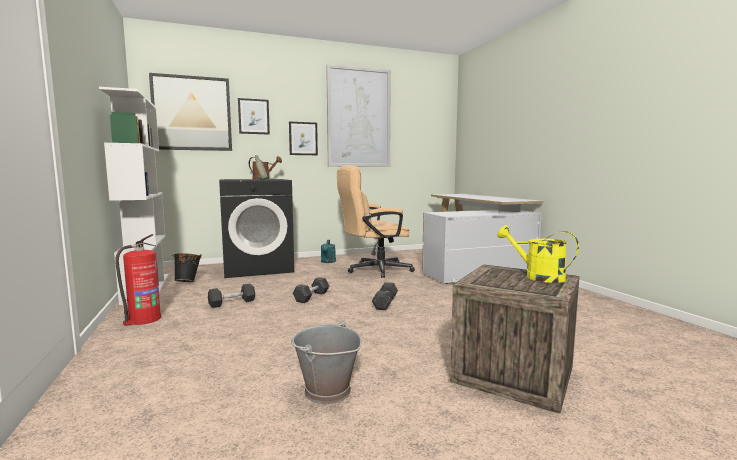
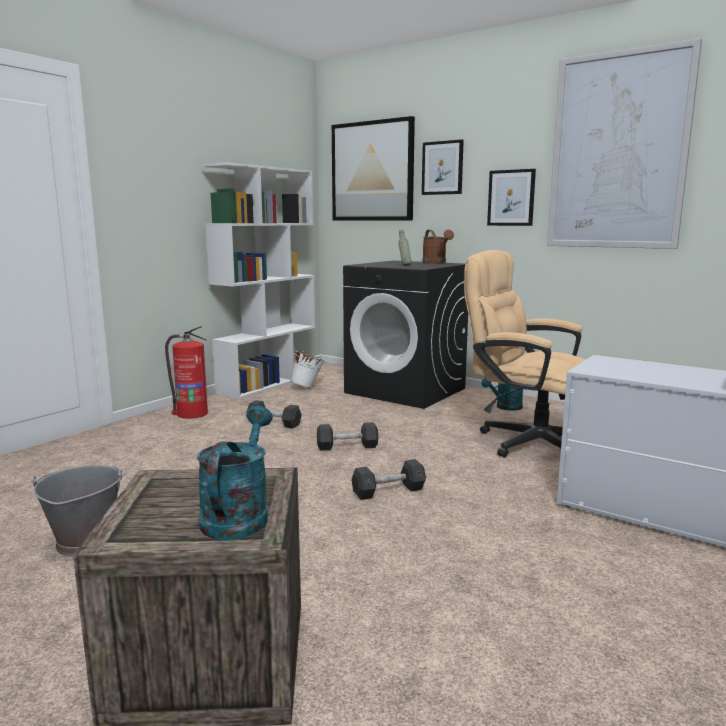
camera: 55 degrees right, 5 degrees up
(188, 282) = (308, 387): black bucket -> white bucket
(537, 276) = (238, 514): yellow watering can -> turquoise watering can

